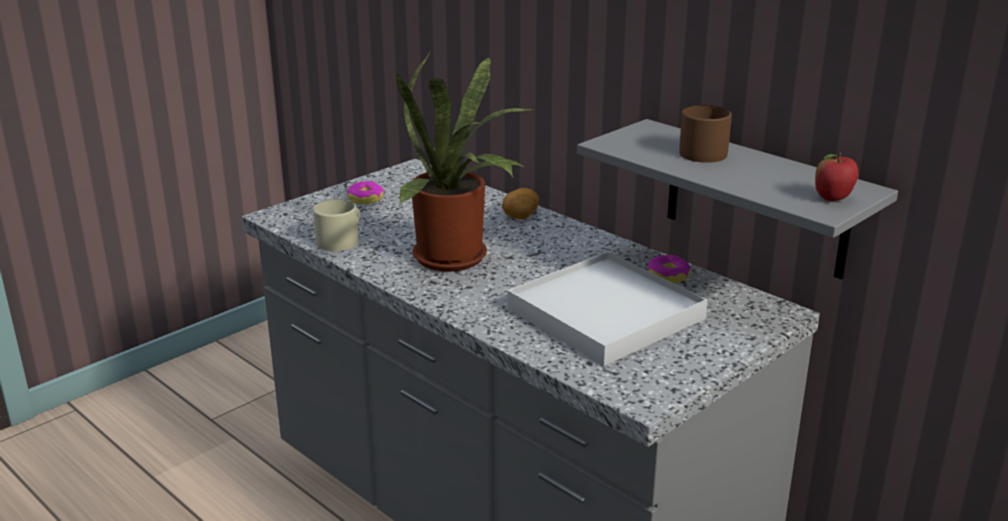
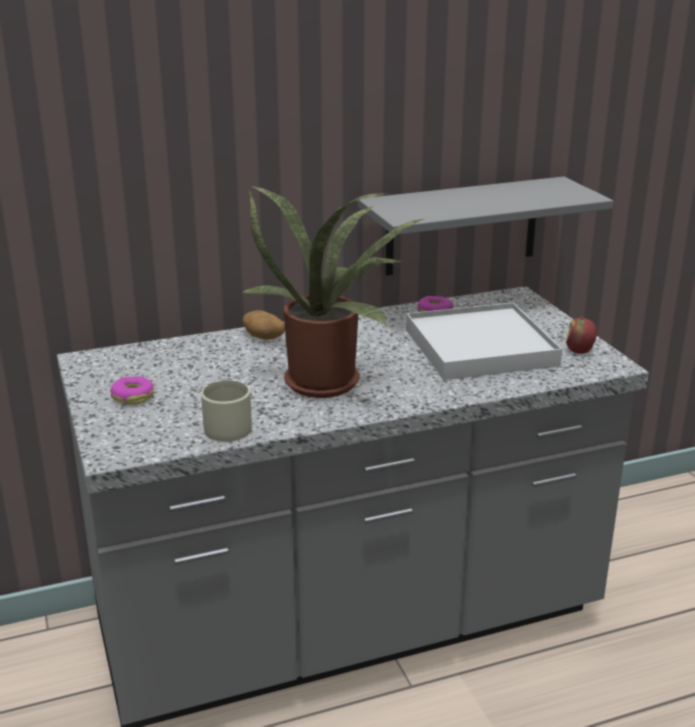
camera: 65 degrees left, 0 degrees up
(705, 152) = (453, 198): brown mug -> none
(833, 199) = (569, 190): apple -> apple (579, 351)

